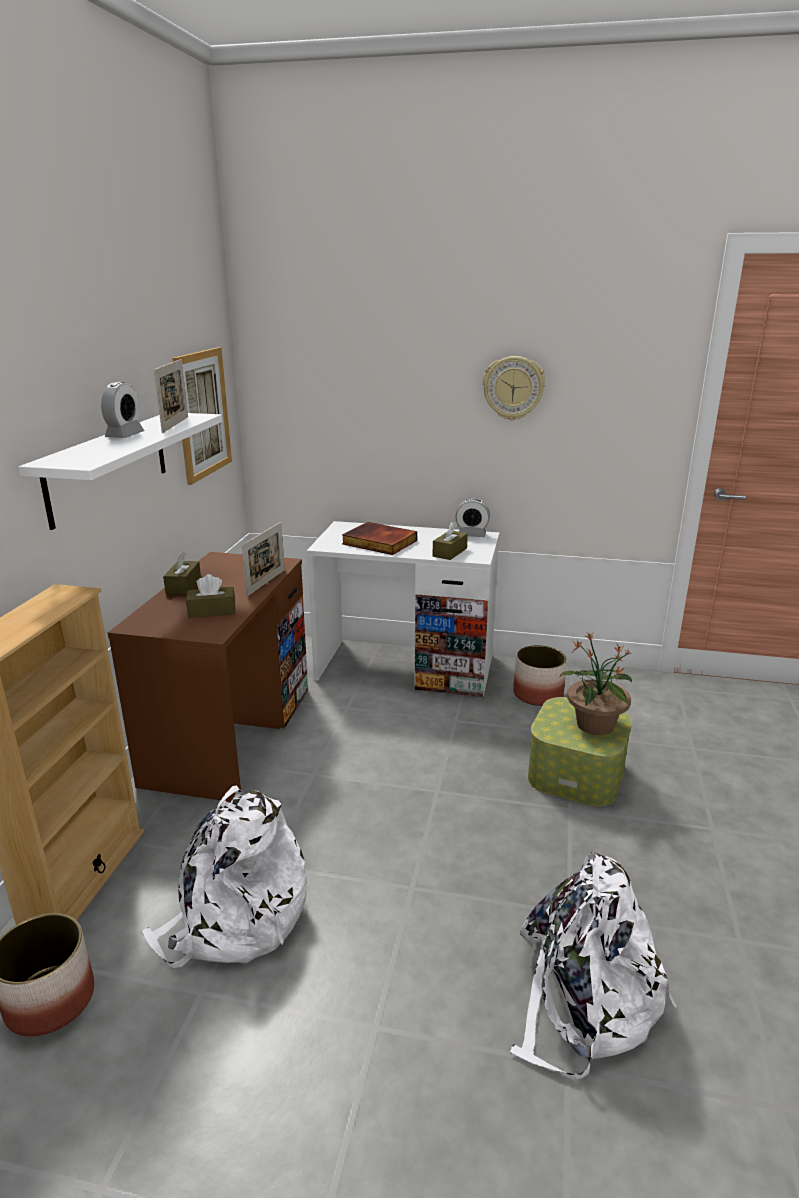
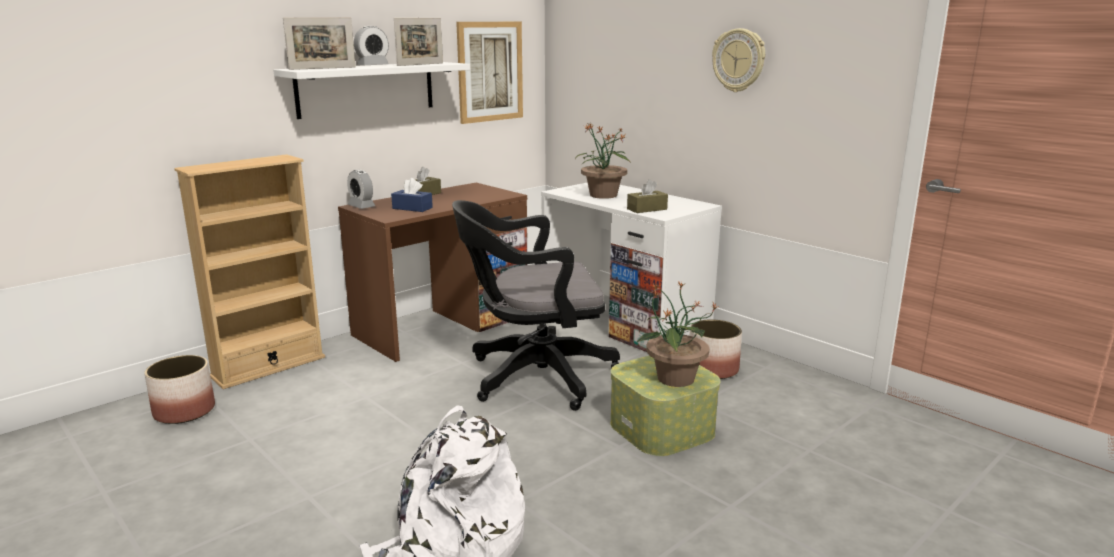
camera: 35 degrees right, 5 degrees down
(212, 611) = (412, 208): brown tissue box -> blue tissue box
(235, 919) = (312, 415): white backpack -> none
(266, 582) = (475, 202): picture frame -> picture frame (322, 68)
(378, 542) = (603, 195): book -> potted plant
(405, 763) = (533, 377): none -> black office chair
(471, 535) = (692, 203): alarm clock -> alarm clock (361, 206)

